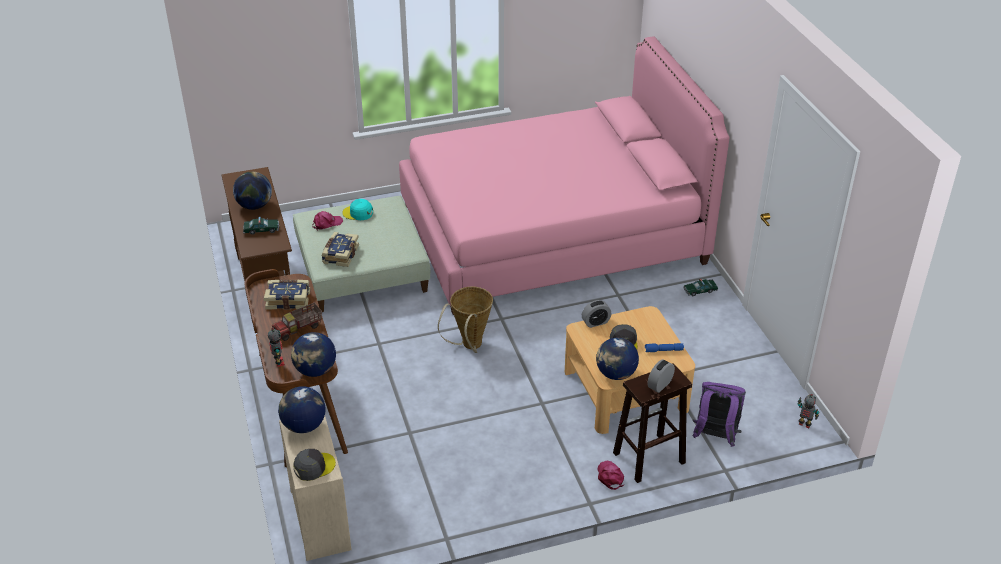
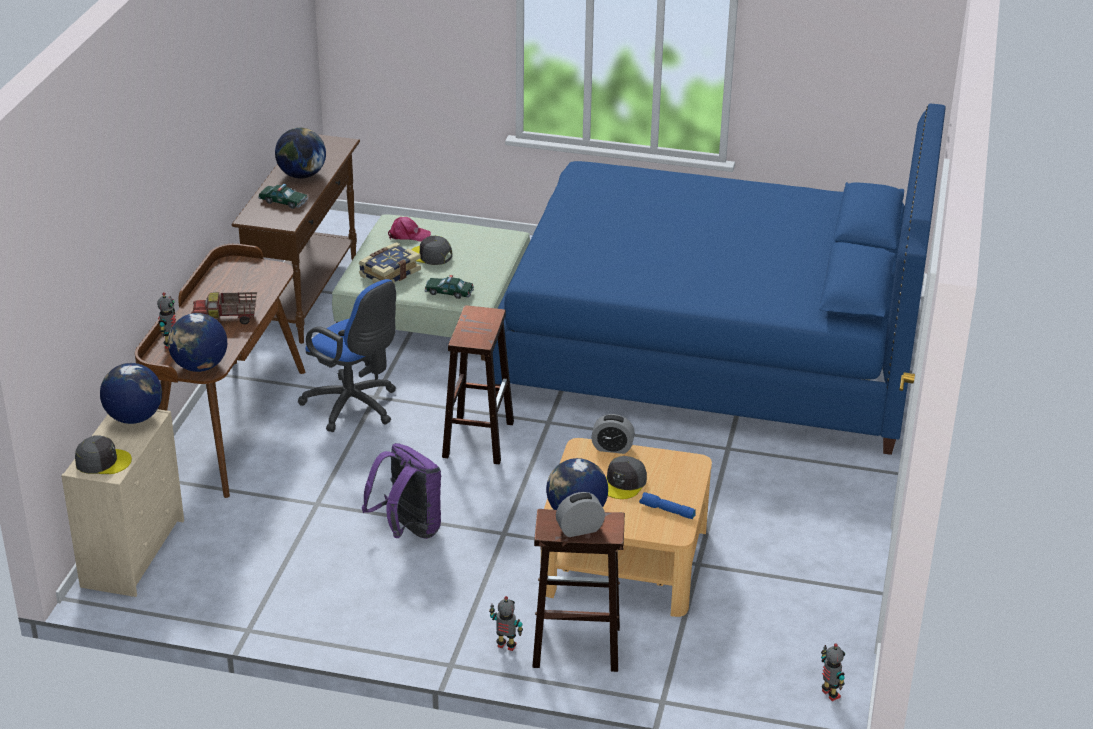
camera: 30 degrees right, 5 degrees down
(288, 300) = (246, 286): book -> none
(356, 233) = (431, 255): none -> grey cap
(358, 213) = (455, 235): turquoise cap -> none
(372, 356) = (355, 407): none -> blue office chair
(469, 346) = (478, 438): basket -> brown stool
(551, 233) = (711, 348): pink bed -> blue bed
(610, 476) = (506, 646): pink cap -> toy robot
(700, 290) = (848, 483): toy car -> toy car (449, 292)
(715, 437) = (688, 658): purple backpack -> purple backpack (408, 530)

